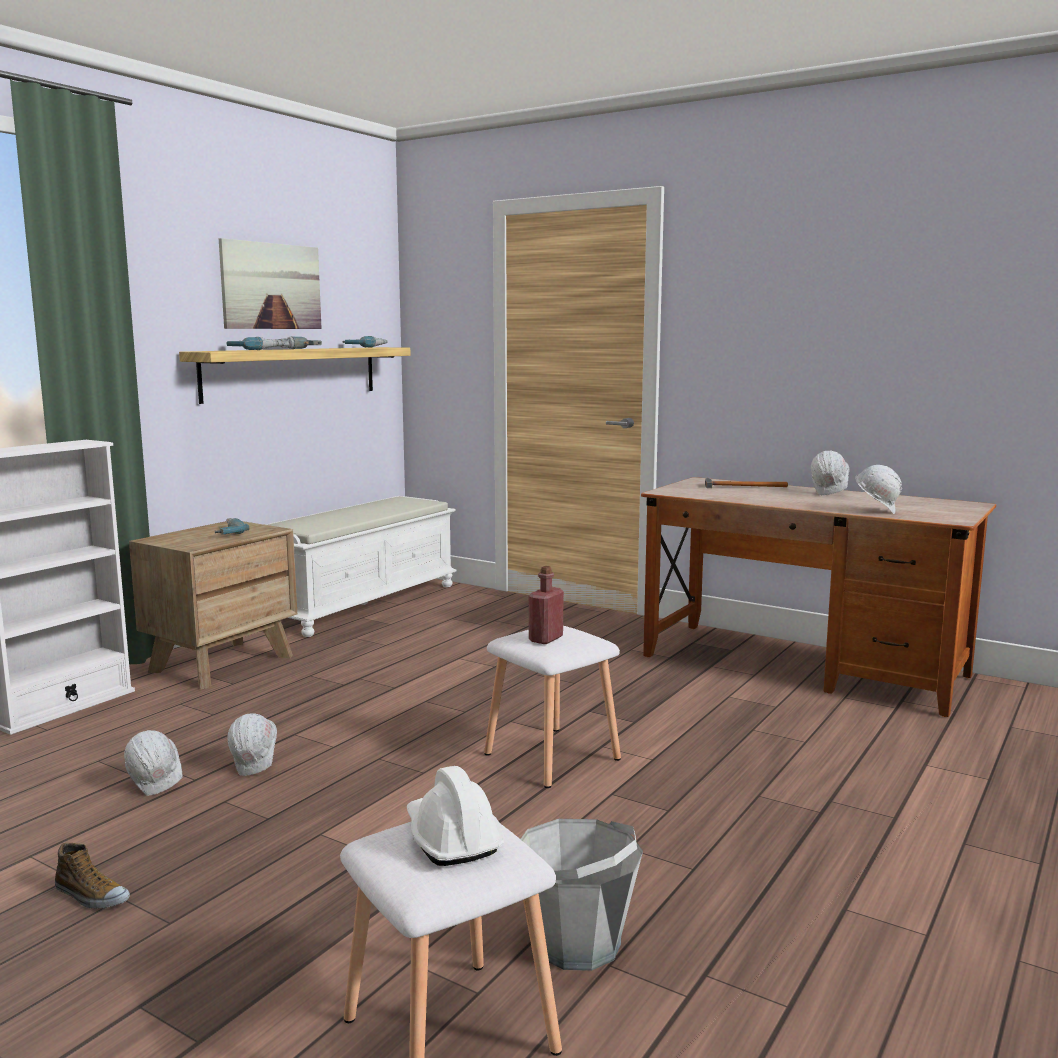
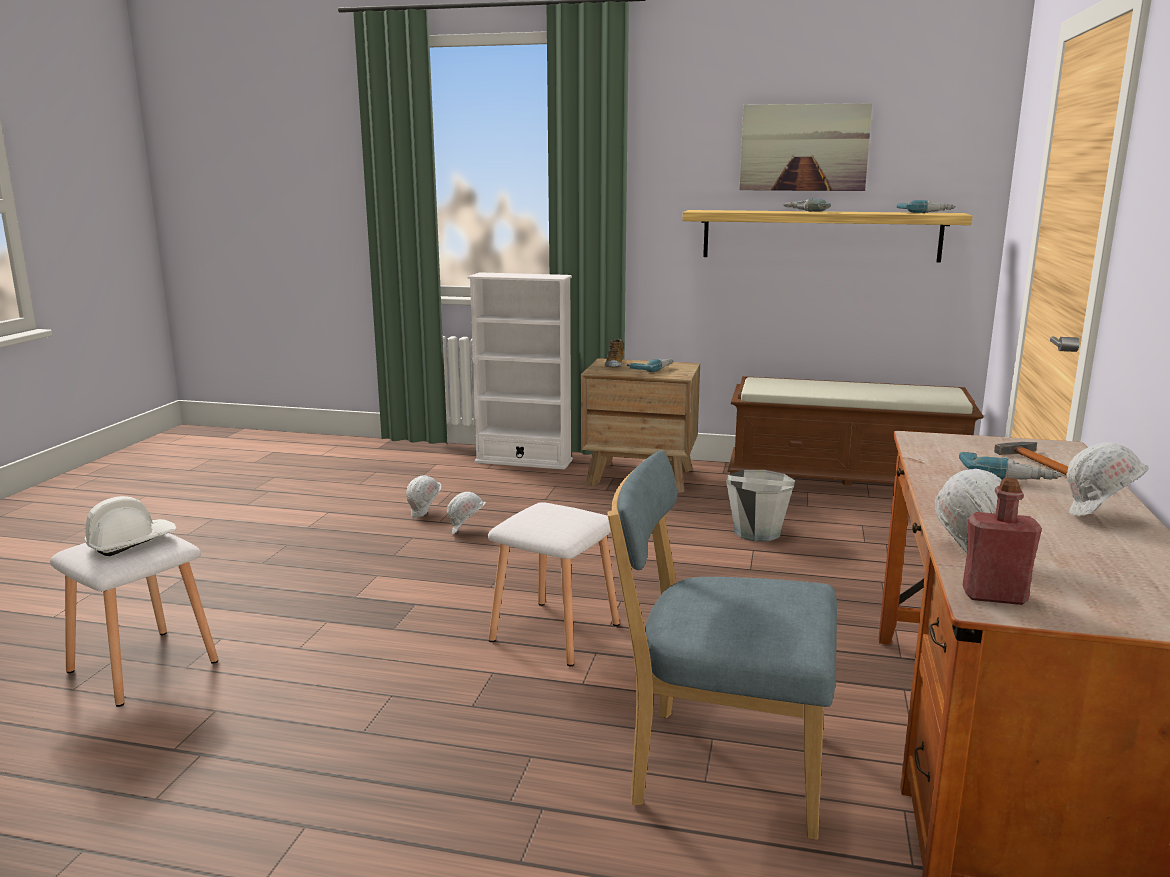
camera: 70 degrees right, 5 degrees up
(91, 896) = (288, 537): shoe -> shoe (614, 365)
(256, 350) = (757, 211): power drill -> power drill (1006, 475)
(360, 603) = (846, 483): white bench -> brown bench
(546, 639) = (540, 515): red bottle -> red bottle (994, 596)
(577, 943) = (243, 693): grey bucket -> grey bucket (757, 532)
(790, 734) = (719, 767): none -> blue chair

